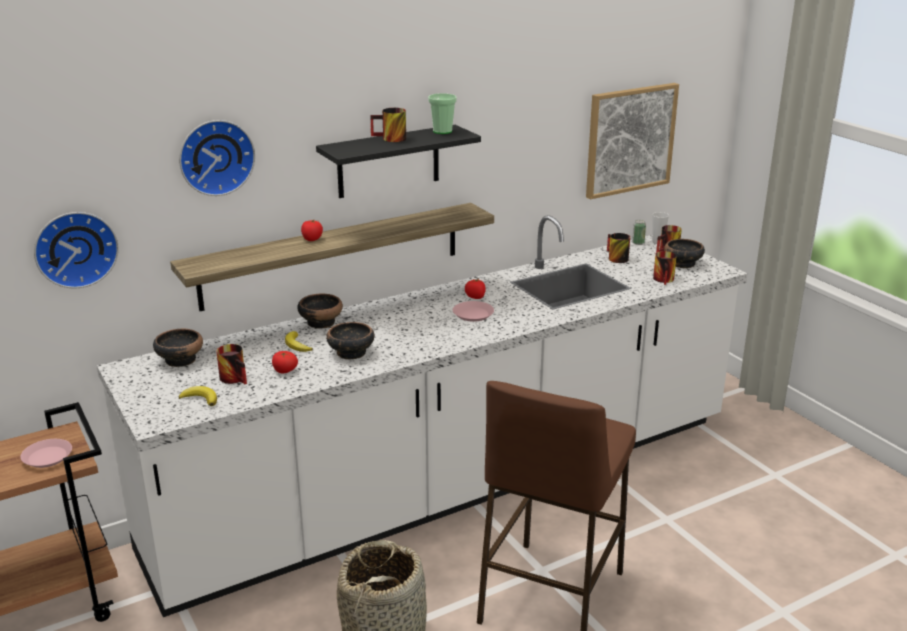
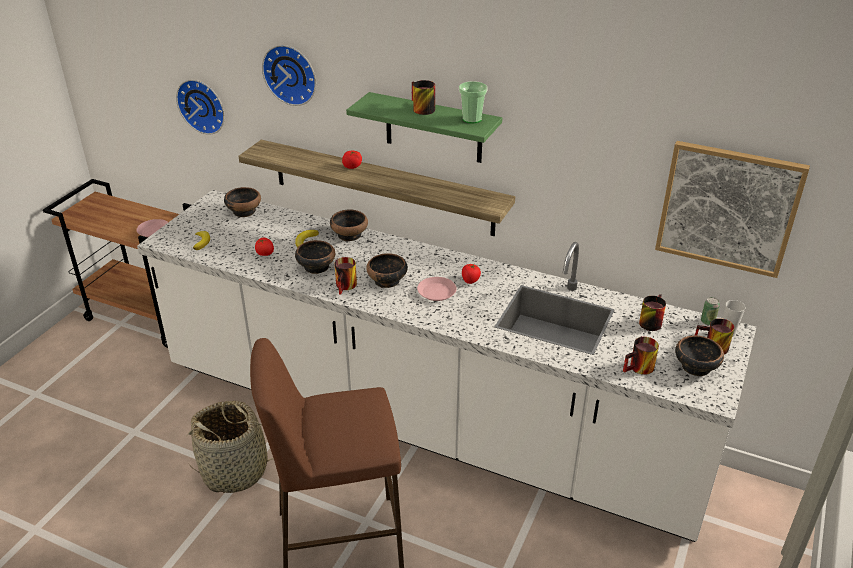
camera: 55 degrees right, 10 degrees up
(237, 378) = (239, 241): mug -> mug (347, 286)
(388, 161) = (433, 128): black shelf -> green shelf
(425, 329) = (387, 281): none -> bowl

